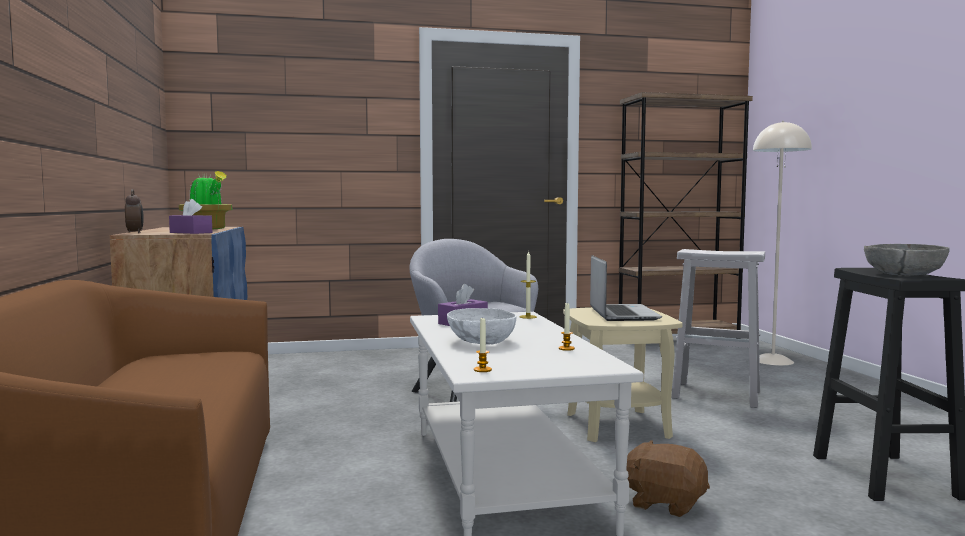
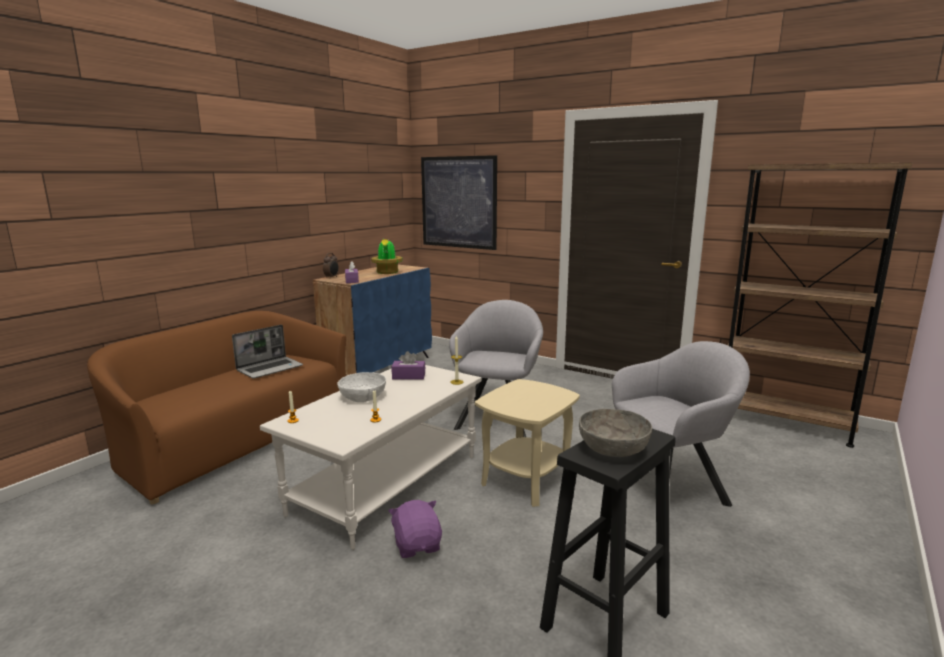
camera: 45 degrees right, 10 degrees up
(259, 136) = (458, 202): none -> picture
(622, 314) = (533, 397): laptop -> laptop (270, 368)
(664, 503) = (417, 545): brown plush toy -> purple plush toy
(718, 394) = (671, 489): white stool -> grey armchair
(772, 360) = (835, 477): beige floor lamp -> none

